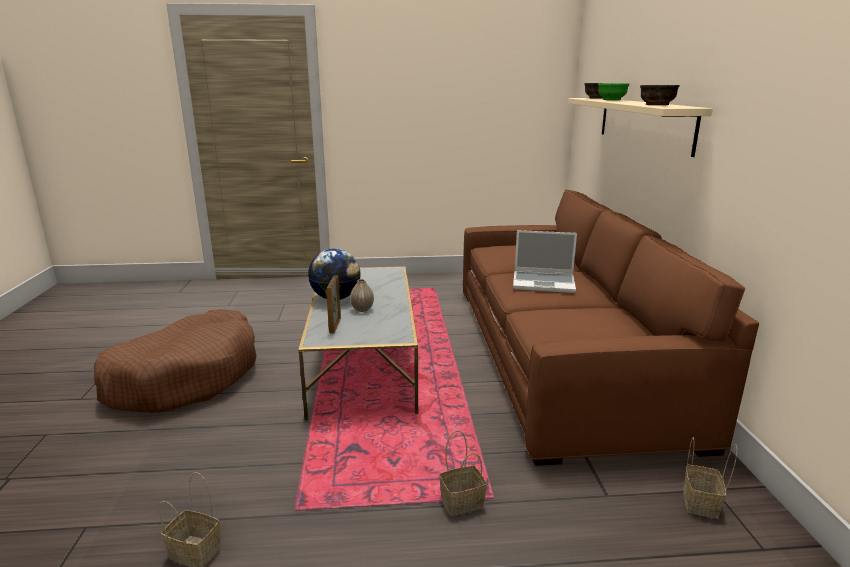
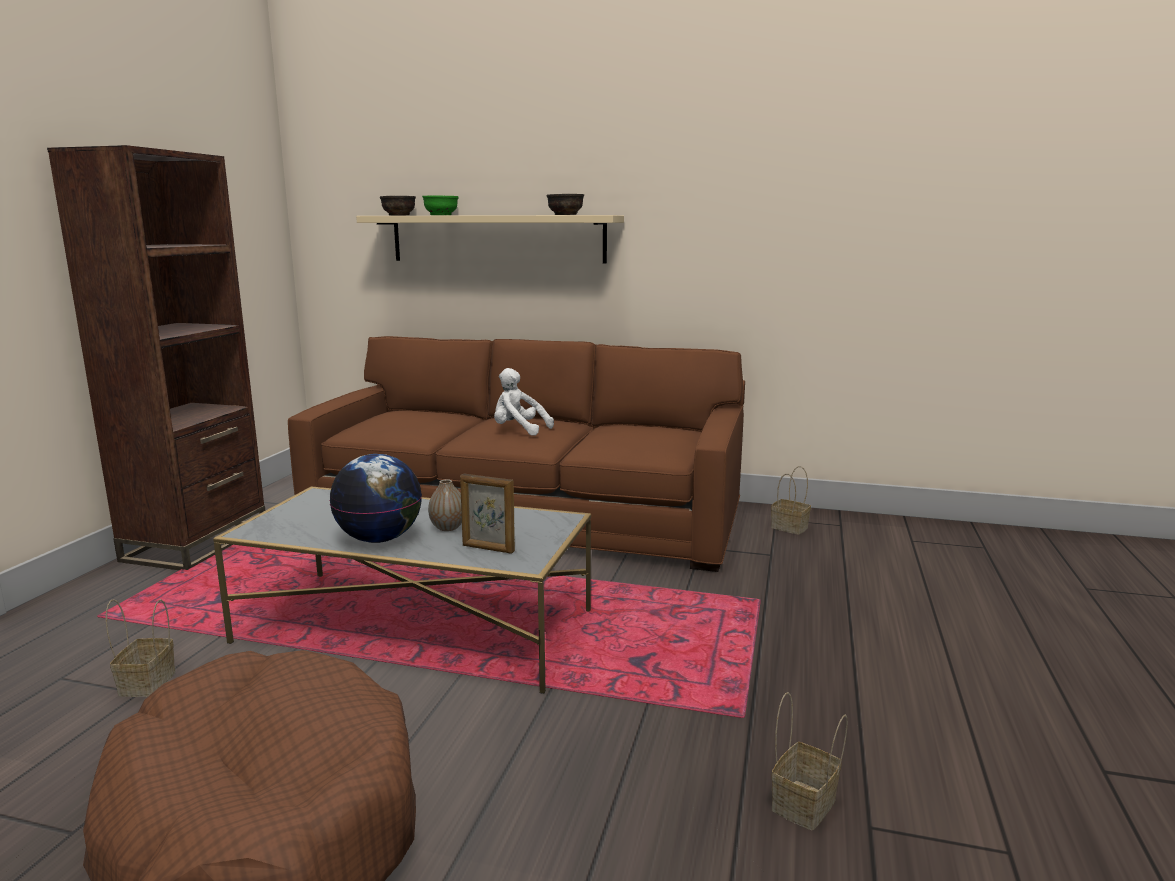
camera: 70 degrees left, 5 degrees down
(421, 282) = (197, 543): none -> brown bookcase
(461, 503) = (761, 617): basket -> basket (147, 684)
(544, 283) = (518, 430): laptop -> white plush toy

